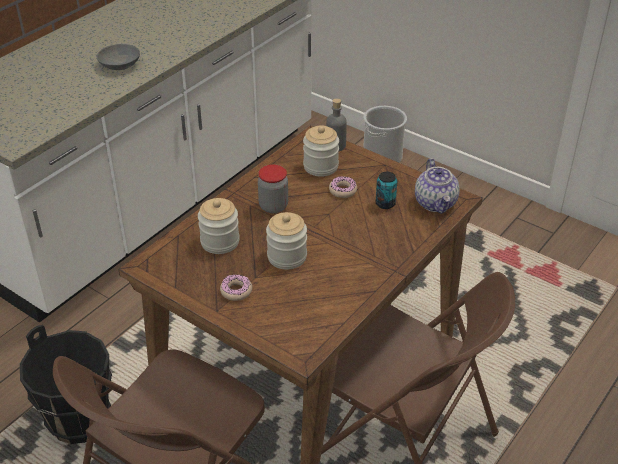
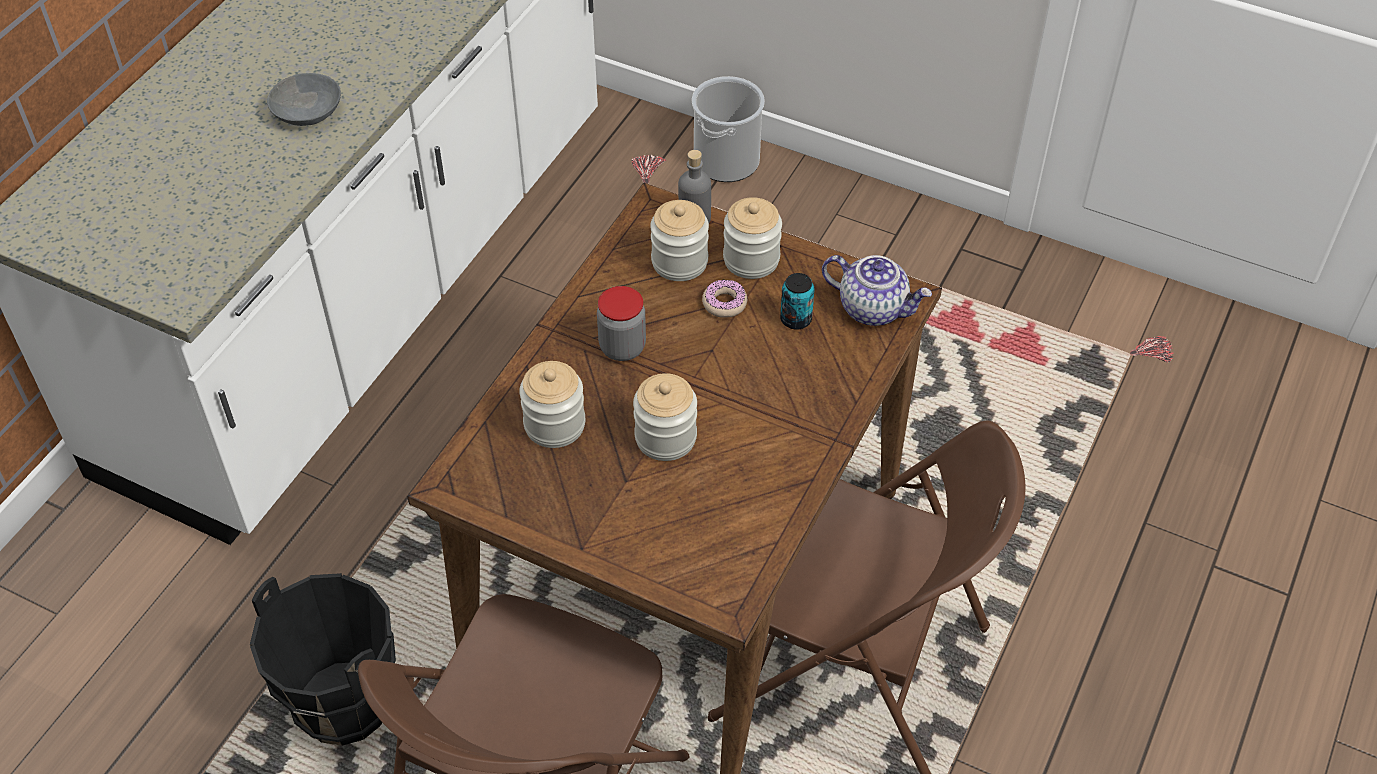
camera: 10 degrees left, 10 degrees up
(236, 291) = (602, 510): donut -> none
(365, 170) = (751, 259): none -> jar
(436, 203) = (873, 308): teapot -> teapot turned 45 degrees counterclockwise

